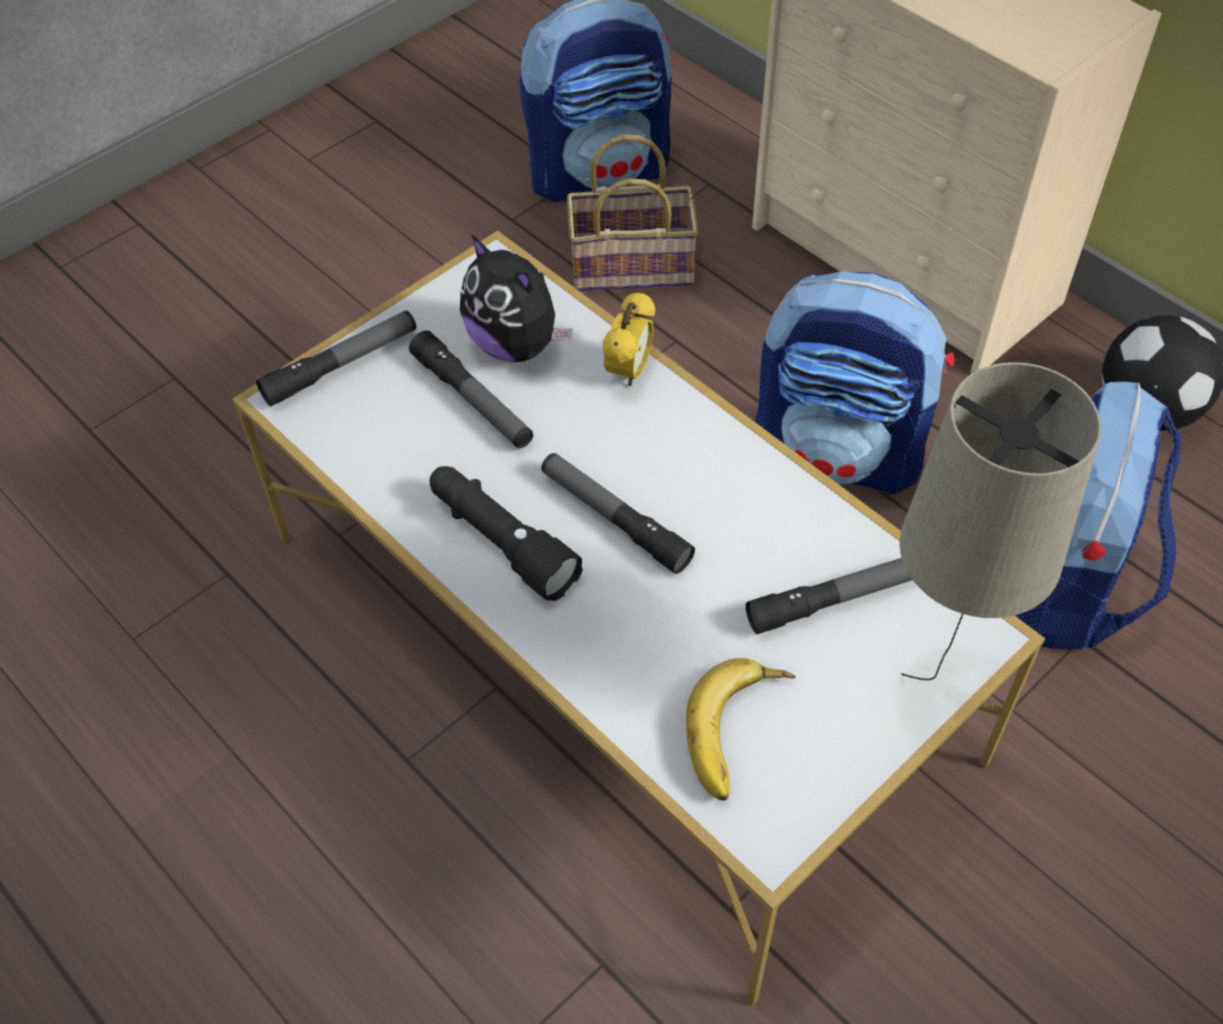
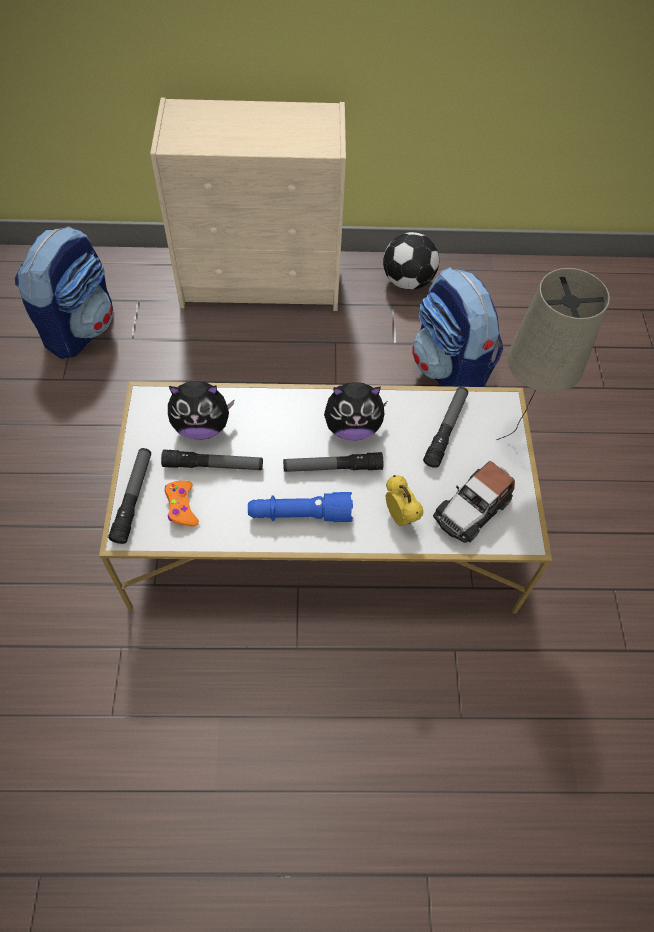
camera: 50 degrees left, 5 degrees up
(379, 418) = (181, 507): none -> orange game controller
(501, 541) = (300, 514): black flashlight -> blue flashlight
(629, 371) = (264, 401): alarm clock -> alarm clock (400, 516)
(635, 265) = (147, 360): basket -> none
(706, 491) = (352, 427): none -> plush toy
(741, 733) = (472, 509): banana -> toy car
(840, 452) = (321, 379): backpack -> none

